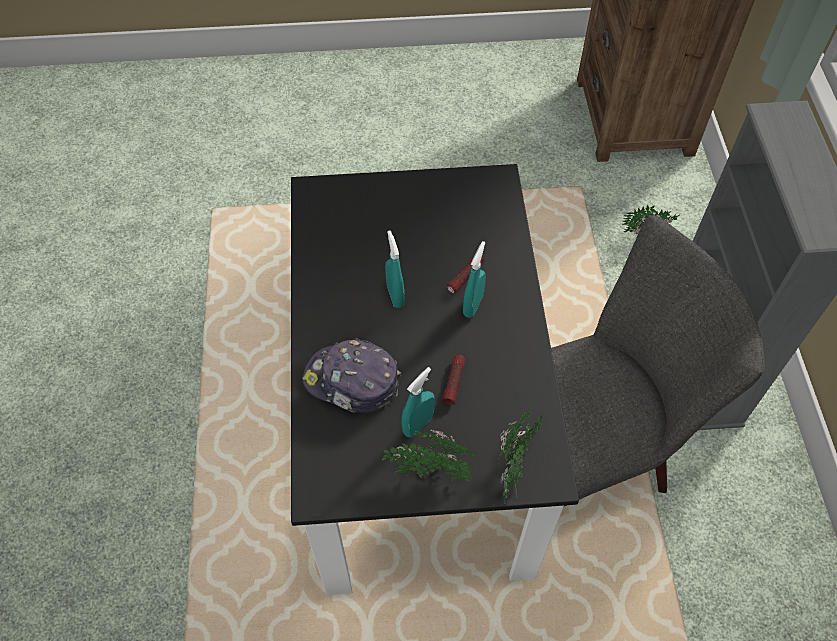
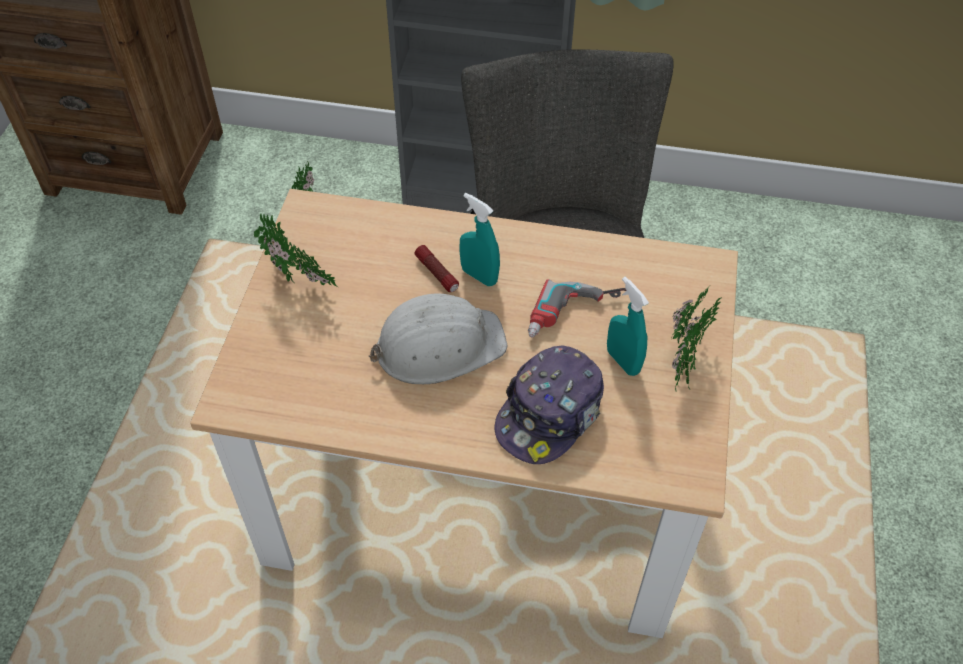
camera: 75 degrees left, 5 degrees down
(395, 295) = (438, 345): turquoise spray bottle -> white hard hat
(418, 434) = (480, 492): black dining table -> beige dining table
(453, 382) = (576, 317): flashlight -> power drill
(512, 469) = (694, 292): potted plant -> potted plant (300, 283)

